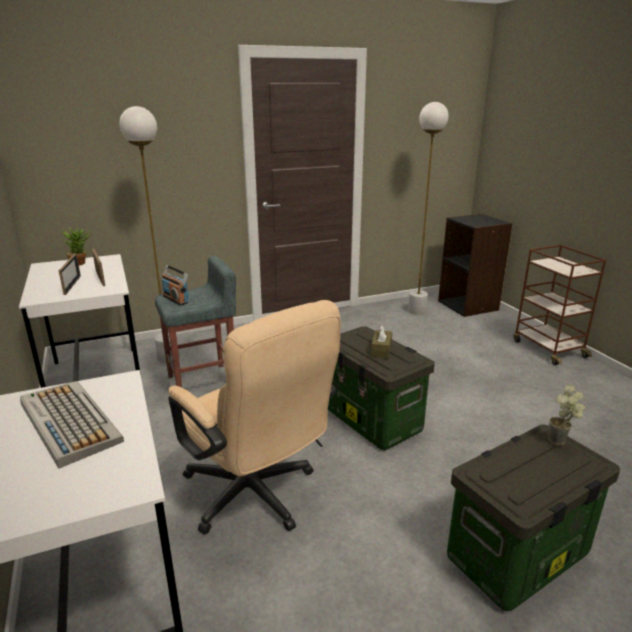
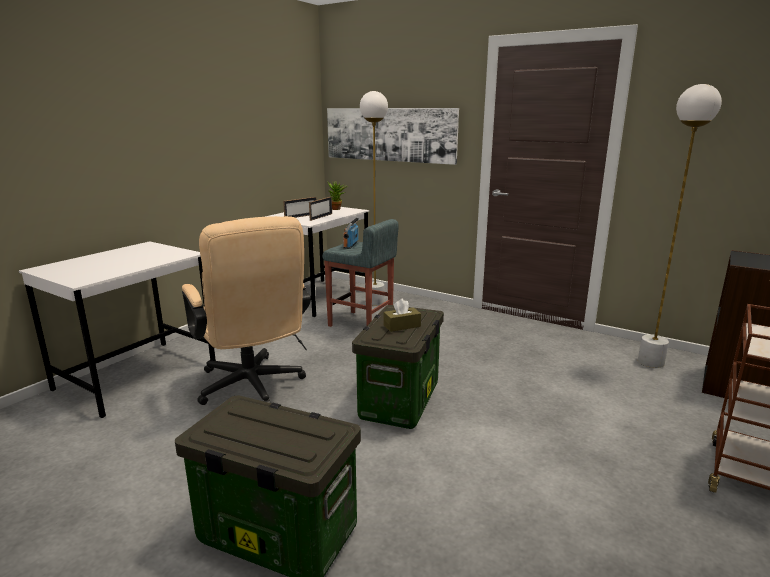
camera: 55 degrees right, 5 degrees down
(68, 422) = (135, 257): keyboard -> none
(123, 157) = (389, 134): none -> picture
(256, 497) = (253, 388): beige office chair -> beige office chair turned 45 degrees counterclockwise
(561, 443) = (324, 437): potted plant -> none

